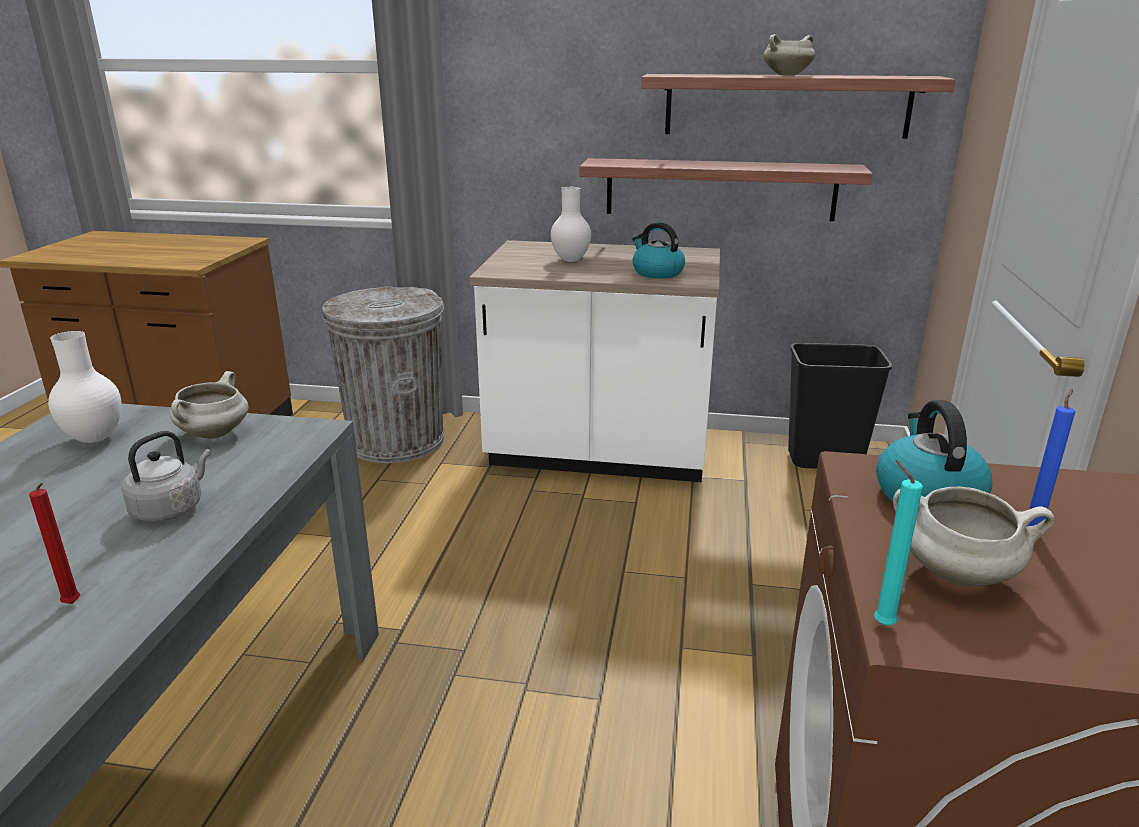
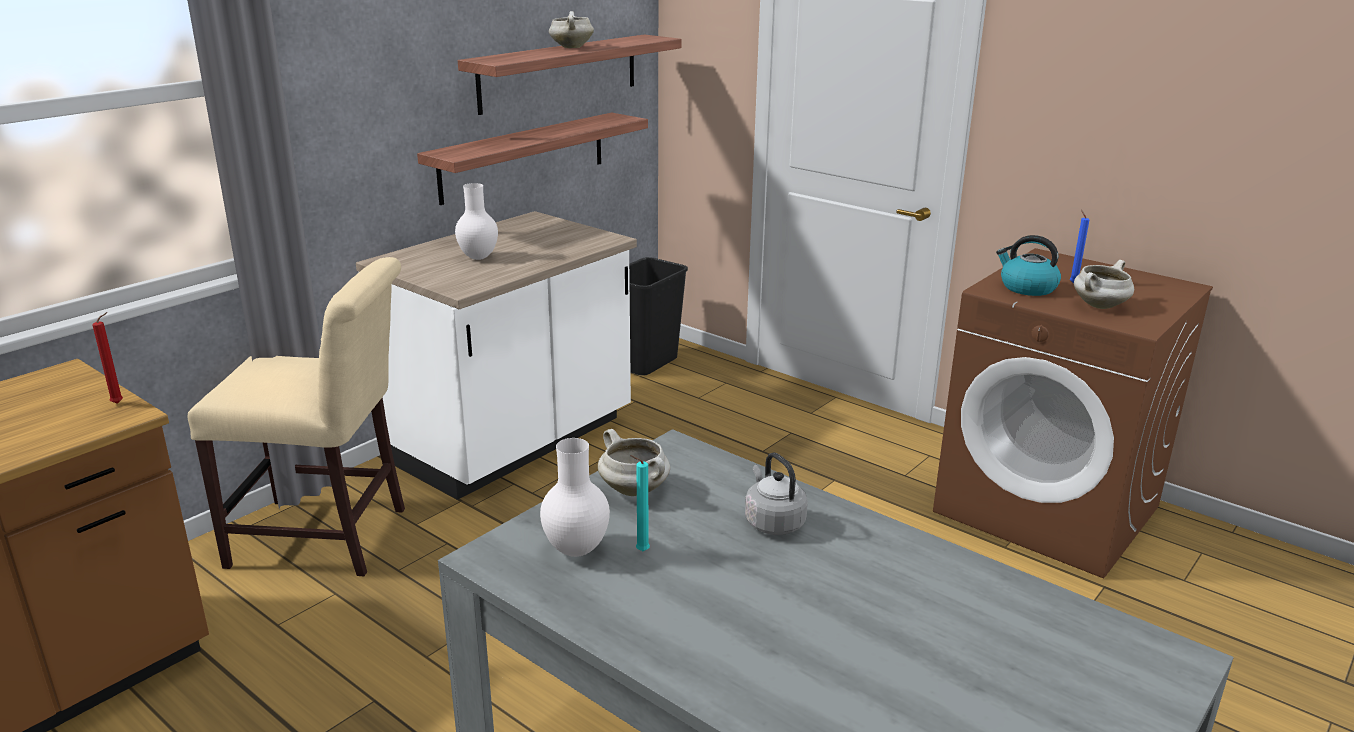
camera: 60 degrees left, 0 degrees up
(73, 604) = (900, 571): red candle -> red candle (119, 403)
(396, 441) = (328, 538): grey trash can -> beige chair
(656, 272) = (567, 243): kettle -> none
(880, 623) = (1130, 329): turquoise candle -> turquoise candle (640, 551)

